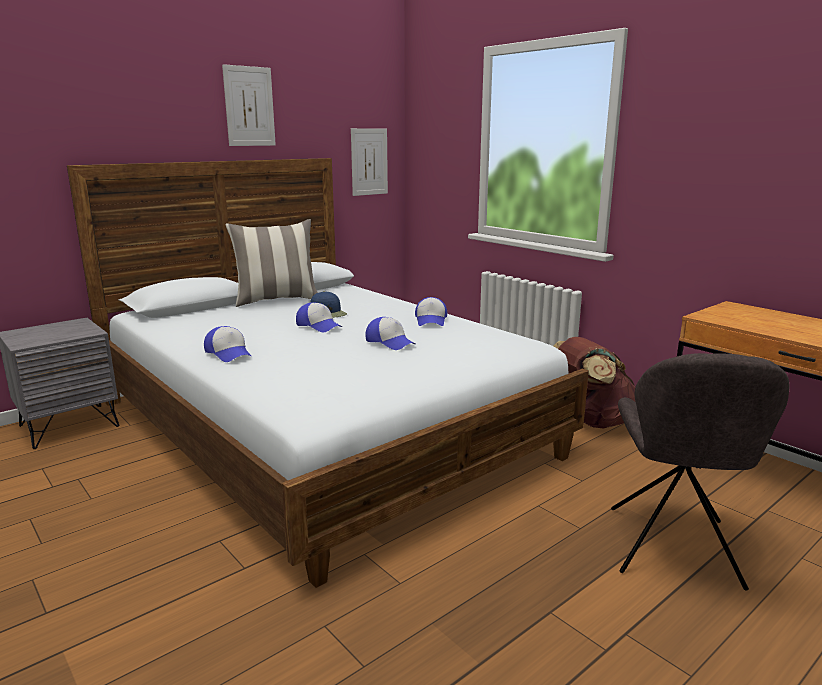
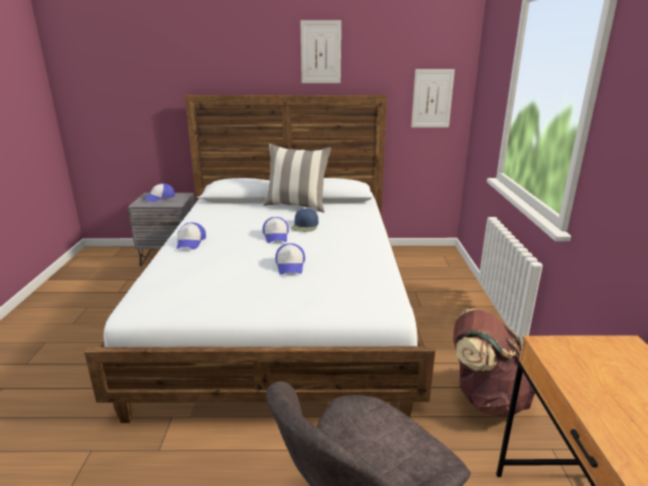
camera: 40 degrees right, 5 degrees up
(431, 320) = (358, 254): cap -> cap (160, 198)

